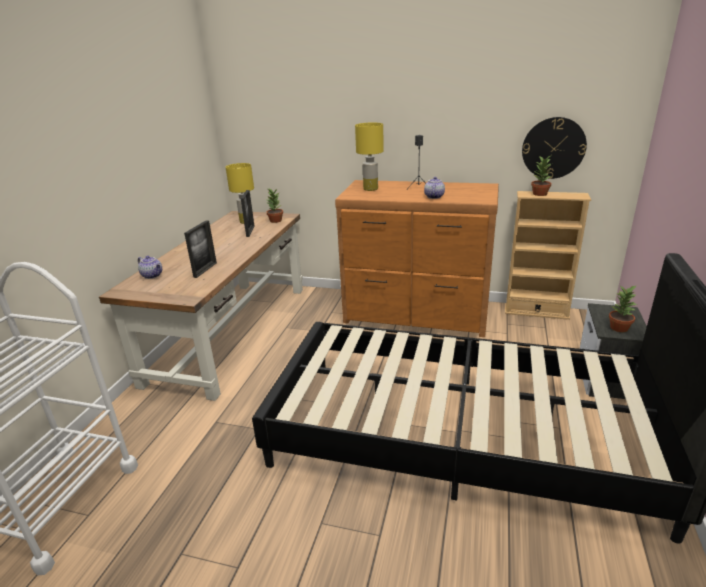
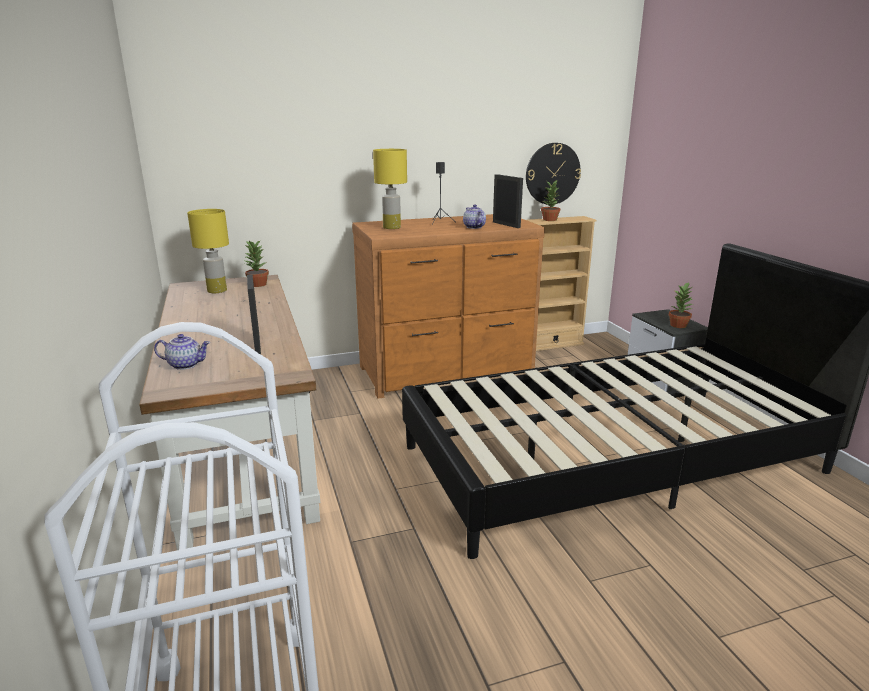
camera: 35 degrees left, 5 degrees down
(250, 231) = (243, 299): picture frame -> picture frame (506, 225)

